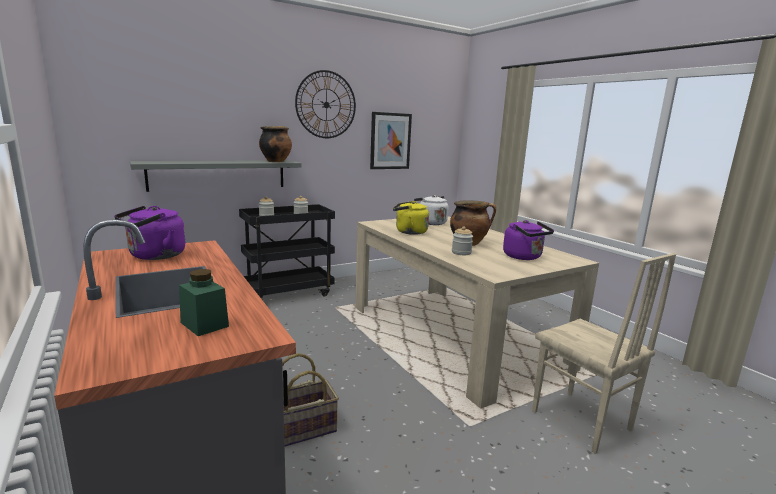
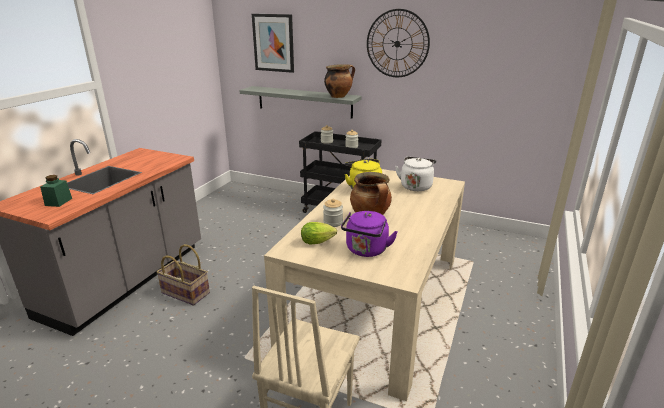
camera: 55 degrees right, 10 degrees up
(154, 256) = (147, 159): purple kettle -> none
(390, 141) = (471, 84): picture -> picture (273, 43)
(492, 263) = (319, 242): none -> lettuce

